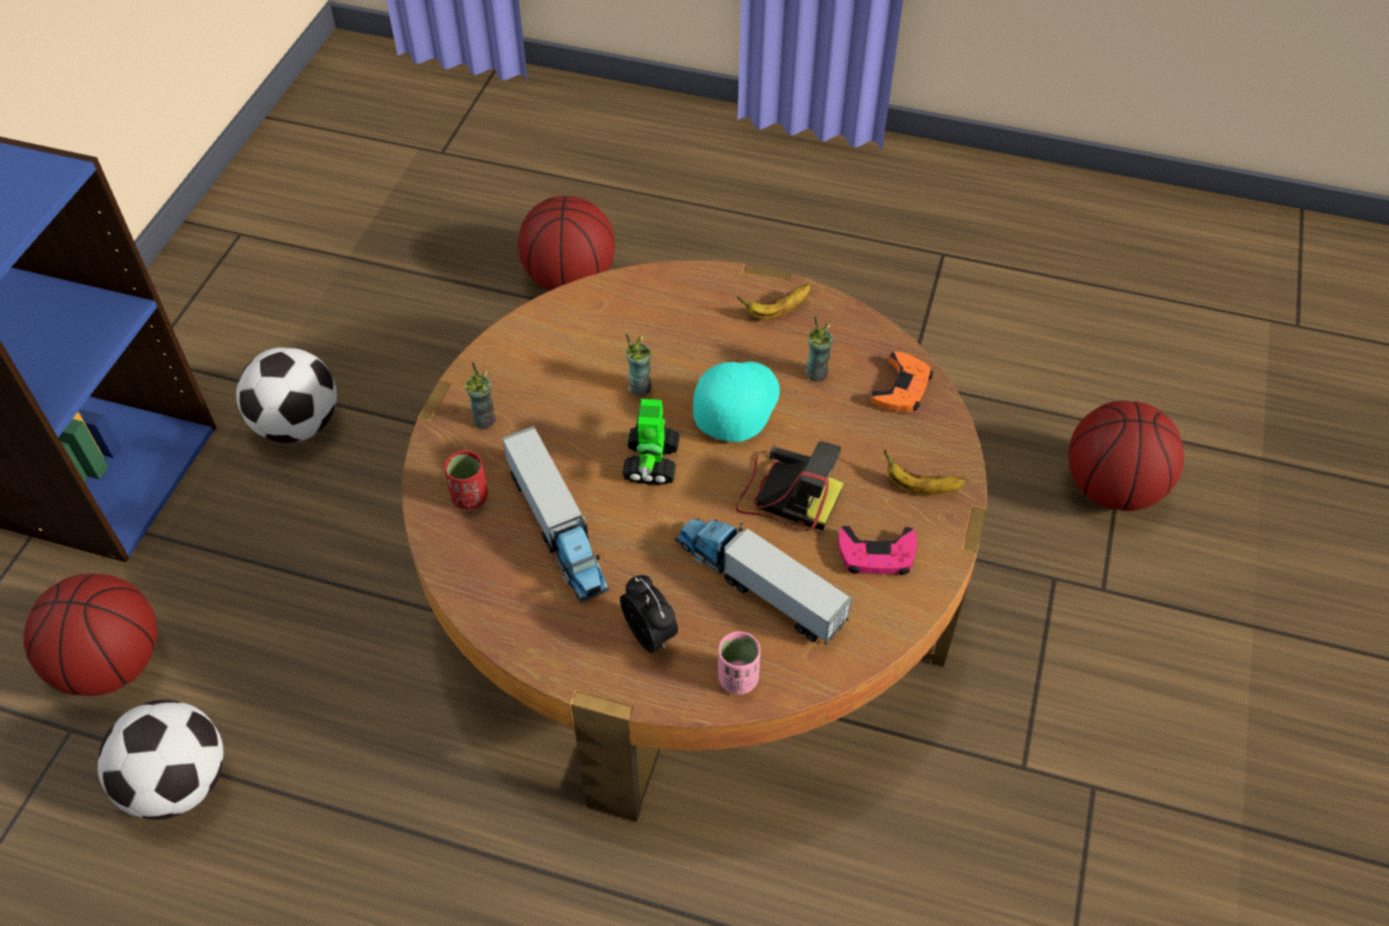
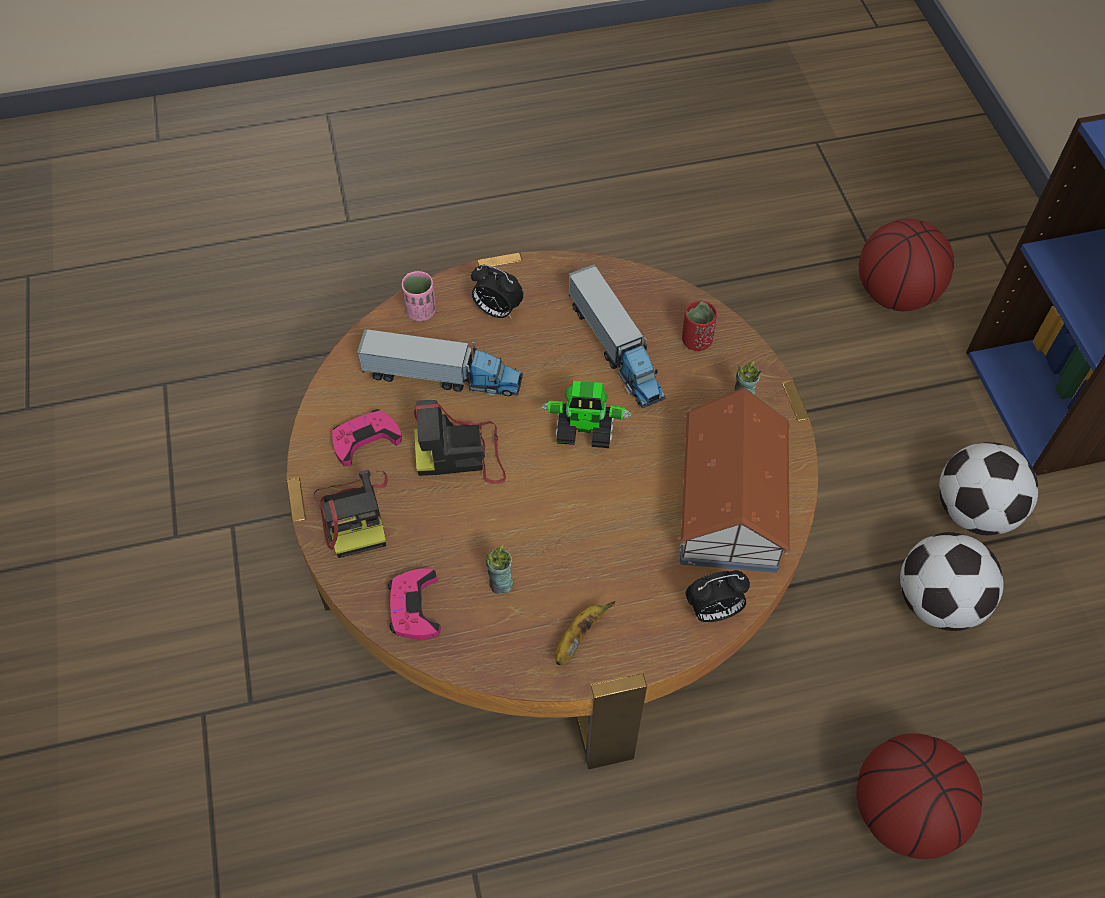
camera: 150 degrees right, 5 degrees up
(178, 783) = (779, 259): football -> football (938, 602)
(557, 528) = (615, 349): toy truck -> toy truck turned 150 degrees counterclockwise
(576, 345) = (729, 505): none -> toy house
(640, 387) = (644, 492): cup -> none
(651, 462) = (585, 430): toy robot -> toy robot turned 120 degrees clockwise
(656, 283) = (713, 611): none -> alarm clock
(736, 405) = (552, 515): turquoise cap -> none
(902, 388) = (414, 607): orange game controller -> pink game controller
(920, 487) = (355, 513): banana -> camera
(1113, 489) = (217, 837): basketball -> none

